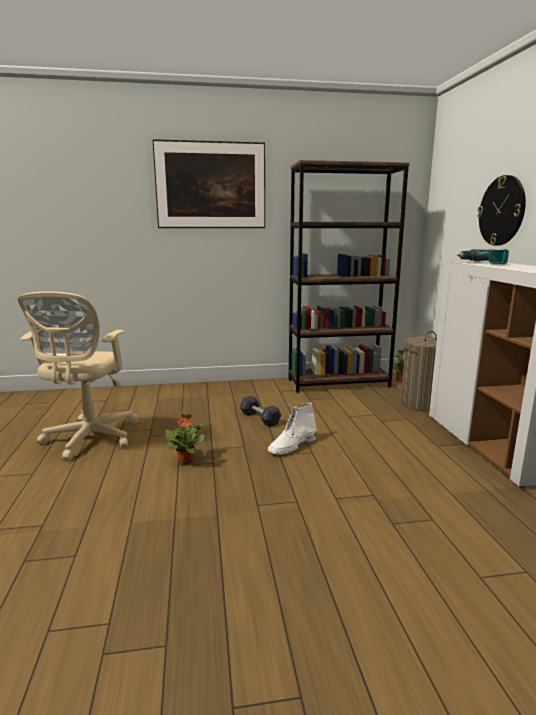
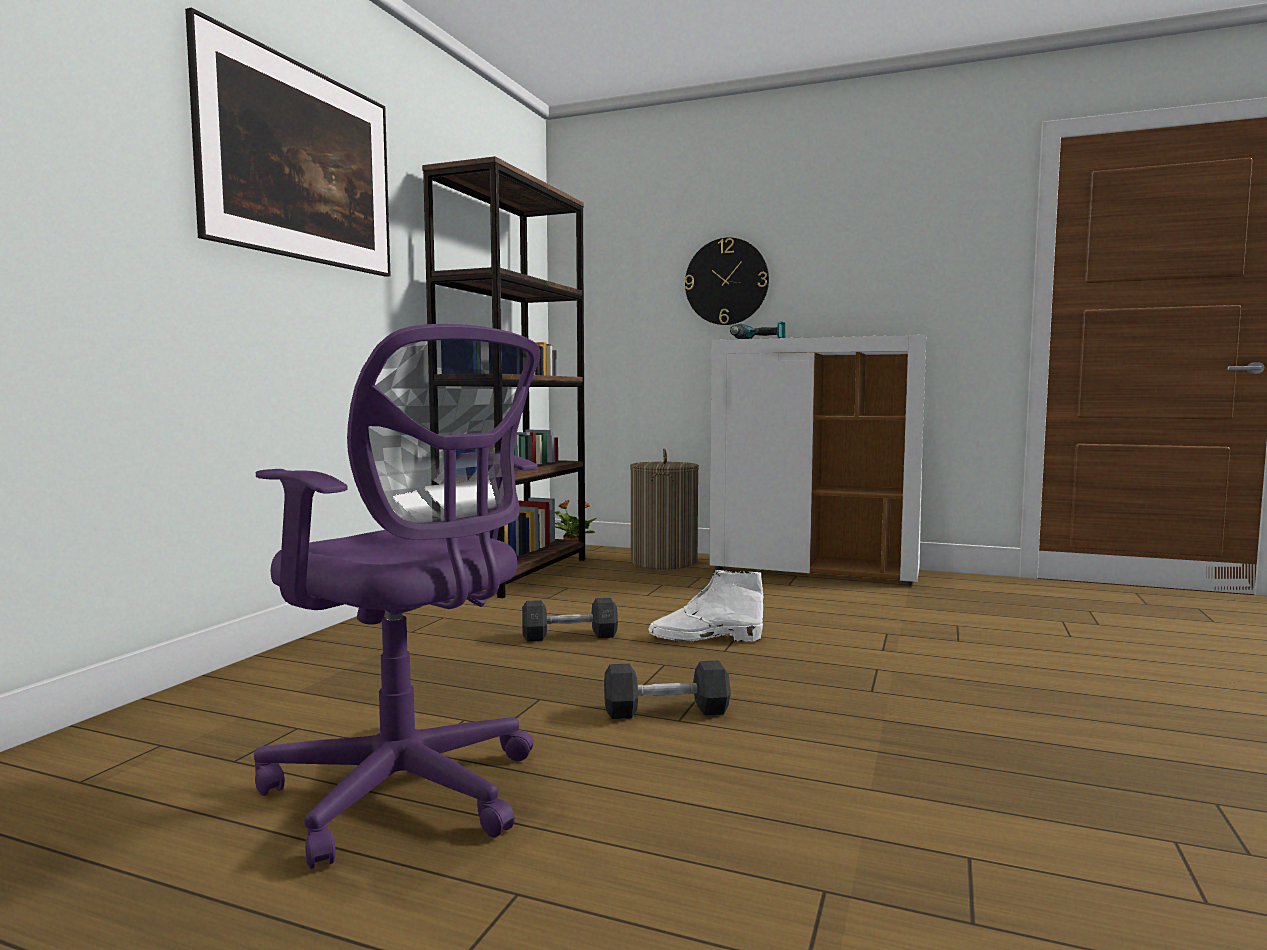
camera: 60 degrees left, 10 degrees down
(89, 439) = (409, 793): beige office chair -> purple office chair
(186, 460) = (666, 711): potted plant -> grey dumbbell
(292, 446) = (704, 638): white boot -> white boot turned 105 degrees clockwise

